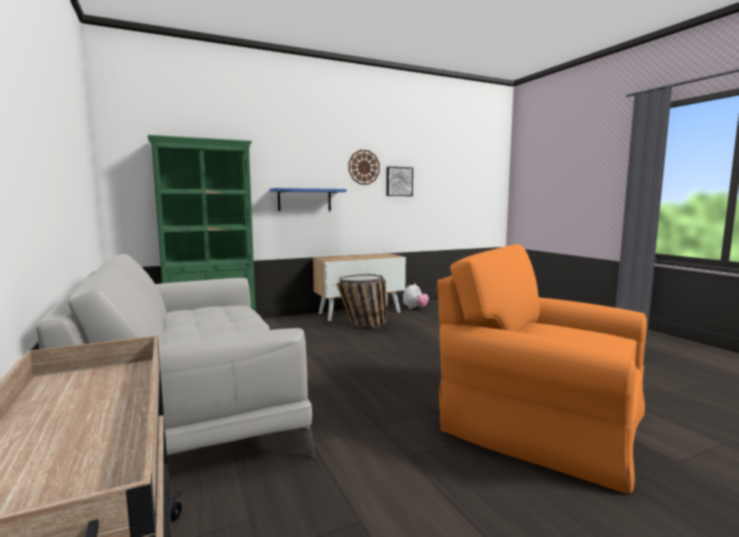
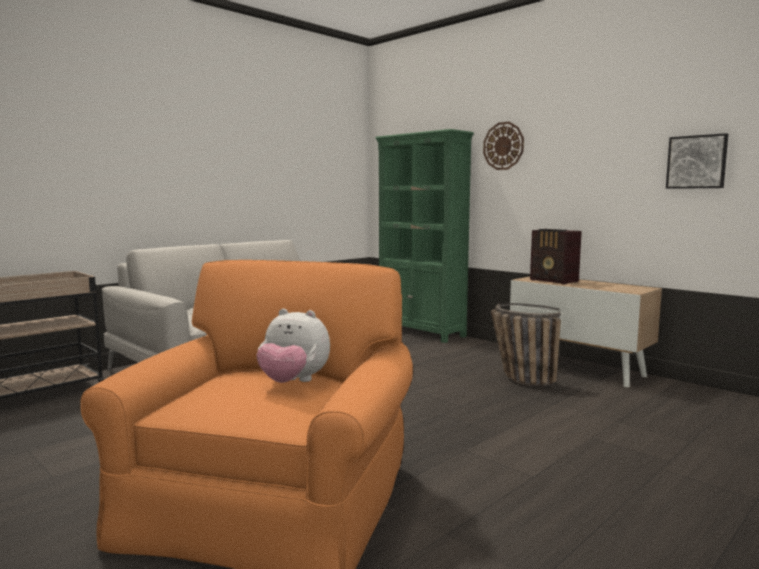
camera: 70 degrees right, 0 degrees up
(304, 200) = (535, 196): blue shelf -> none
(344, 258) = (554, 281): none -> radio
(364, 167) = (627, 143): wall clock -> wall clock (503, 146)
(415, 308) = (671, 393): plush toy -> plush toy (293, 382)

